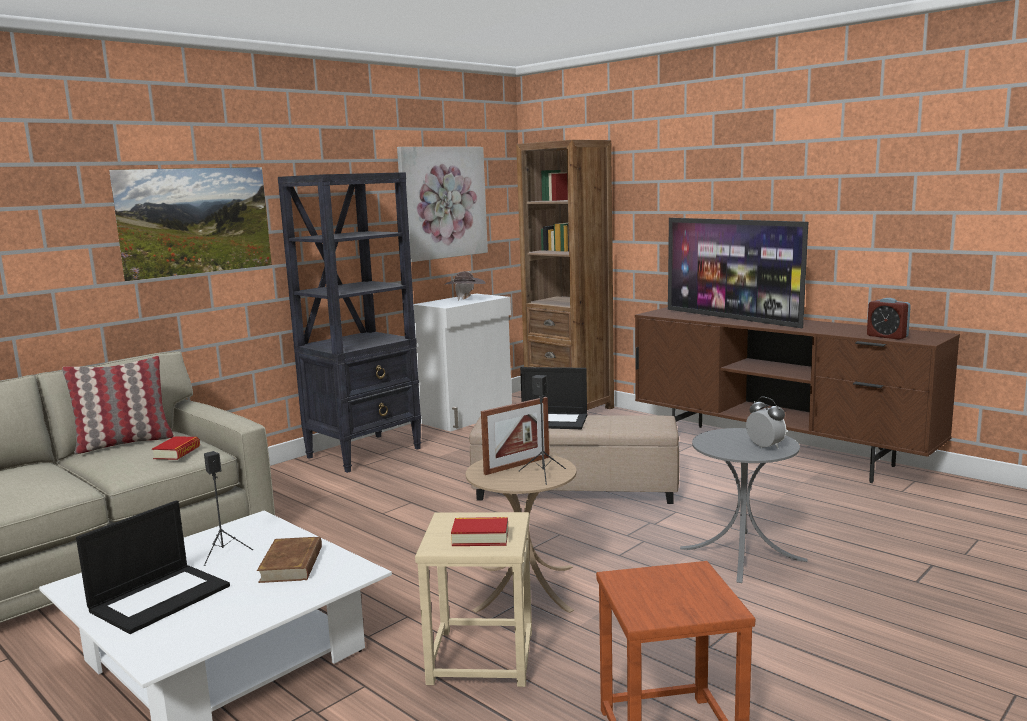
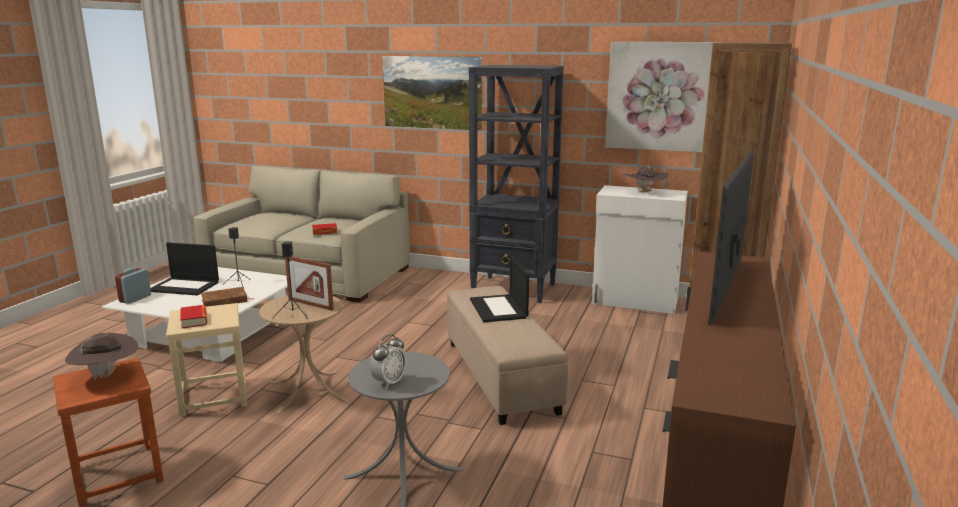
camera: 65 degrees right, 5 degrees up
(124, 443) = (338, 220): pillow -> none
(654, 589) = (107, 376): none -> brown hat
(887, 336) = (706, 373): alarm clock -> alarm clock (135, 299)

